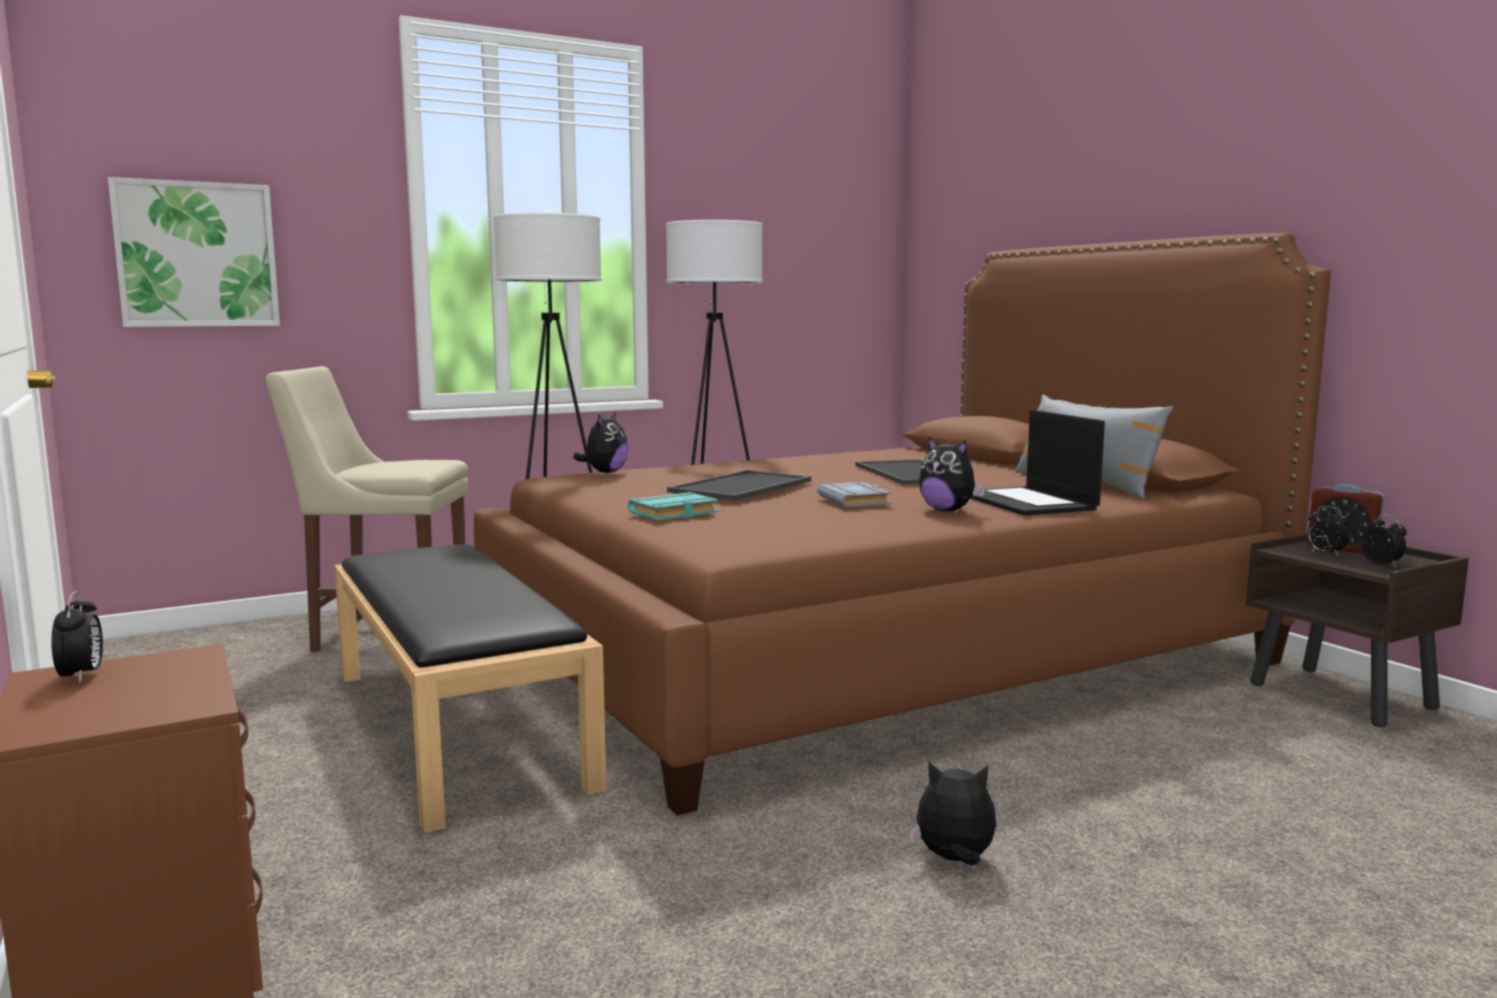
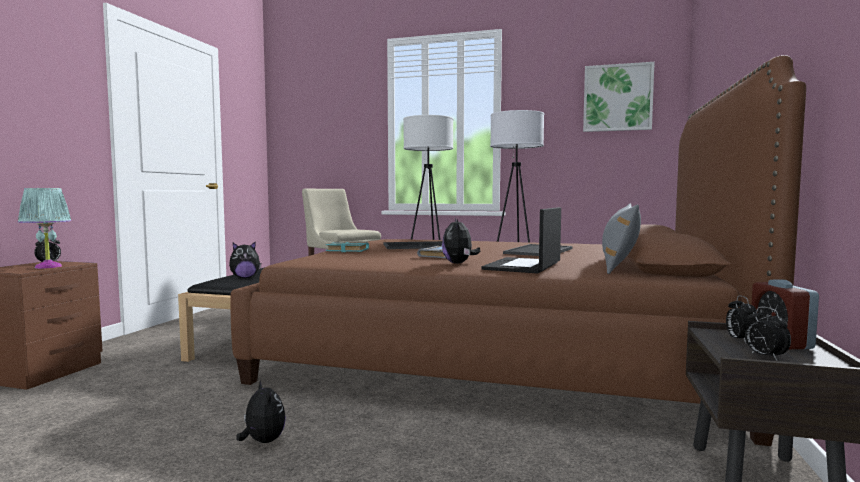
camera: 45 degrees right, 5 degrees down
(174, 682) = (48, 267): none -> turquoise table lamp
(197, 255) = (312, 145): picture -> picture (617, 98)
(605, 472) = (407, 238): plush toy -> plush toy (245, 277)
(1383, 565) = (764, 356): alarm clock -> alarm clock turned 135 degrees clockwise

